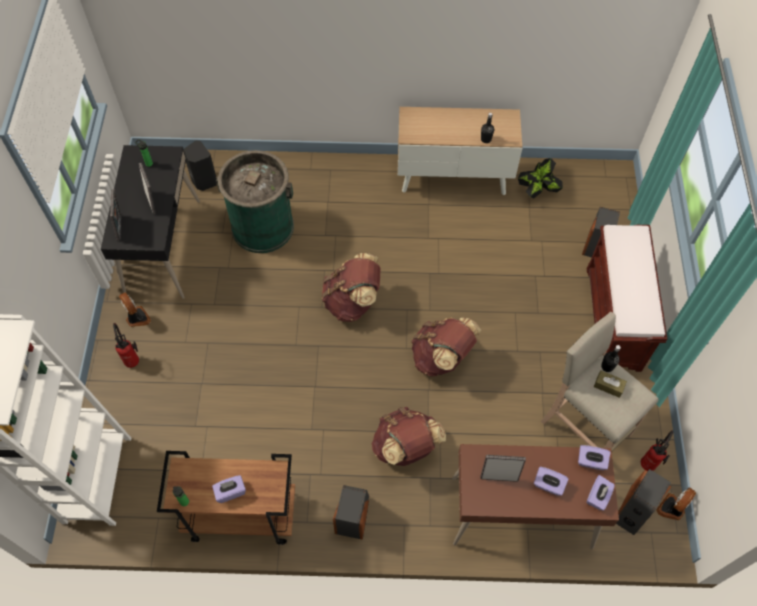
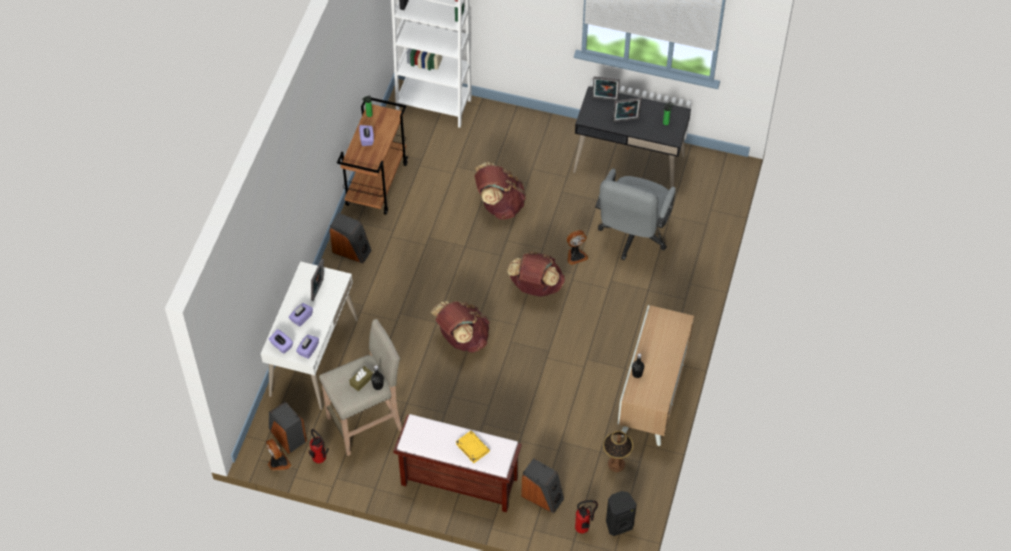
camera: 105 degrees right, 5 degrees down
(132, 359) = (526, 134): fire extinguisher -> fire extinguisher (584, 529)
(137, 318) = (563, 140): fan -> fan (576, 255)
(203, 181) = (695, 201): black speaker -> black speaker (618, 524)
(262, 227) = (632, 236): green trash can -> grey office chair
(405, 448) = (392, 295): brown backpack -> brown backpack (499, 205)
(521, 513) = (313, 357): brown desk -> white desk
(537, 192) = (616, 464): potted plant -> table lamp
(632, 262) = (472, 447): none -> yellow book

